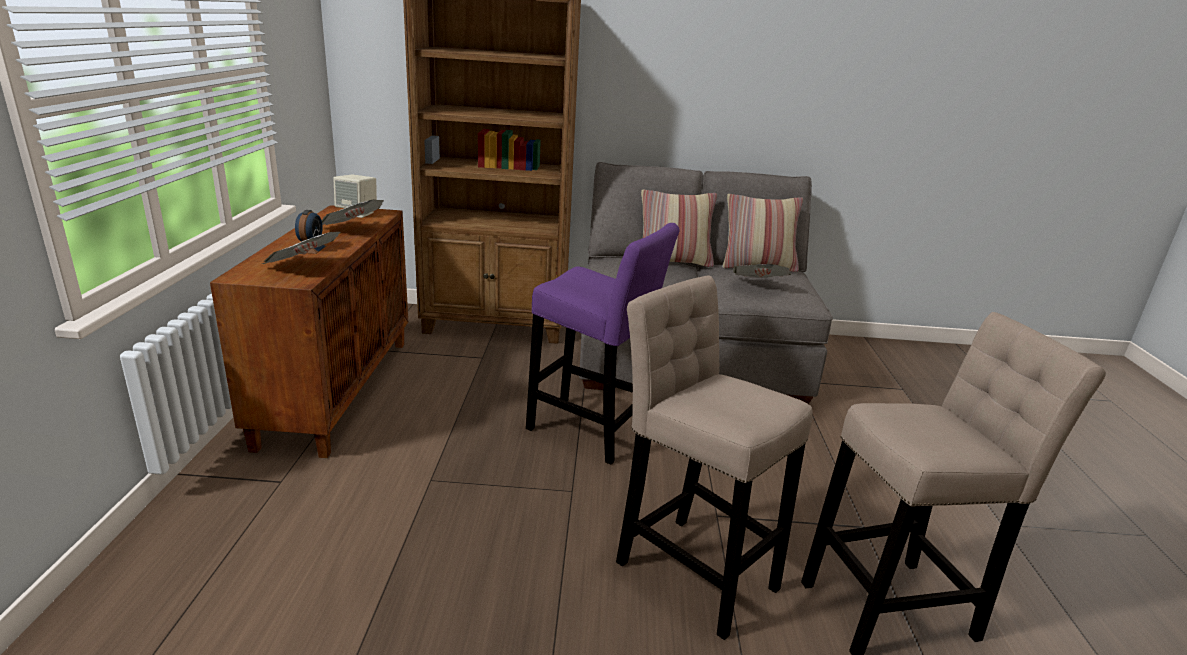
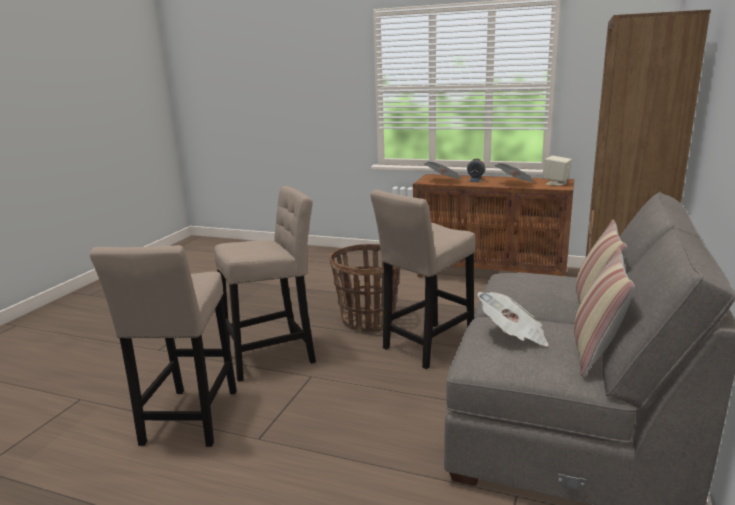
camera: 110 degrees right, 5 degrees down
(528, 489) = (368, 321): none -> basket
(592, 432) = (425, 346): purple stool -> beige stool

